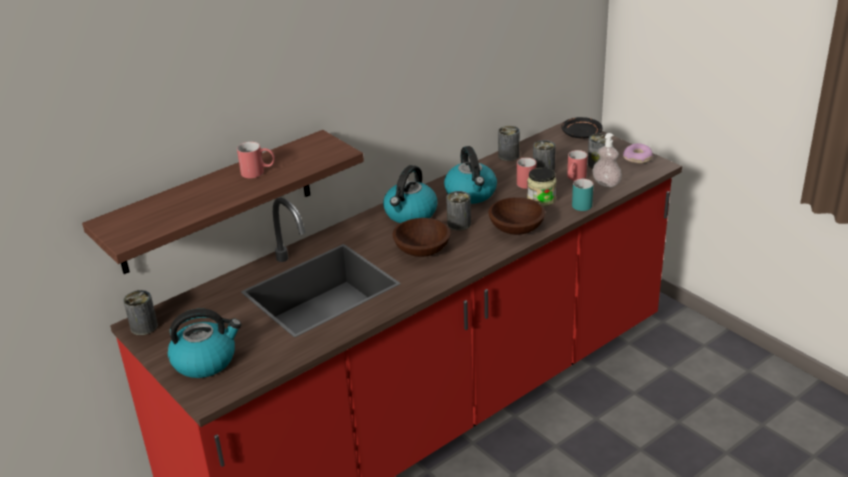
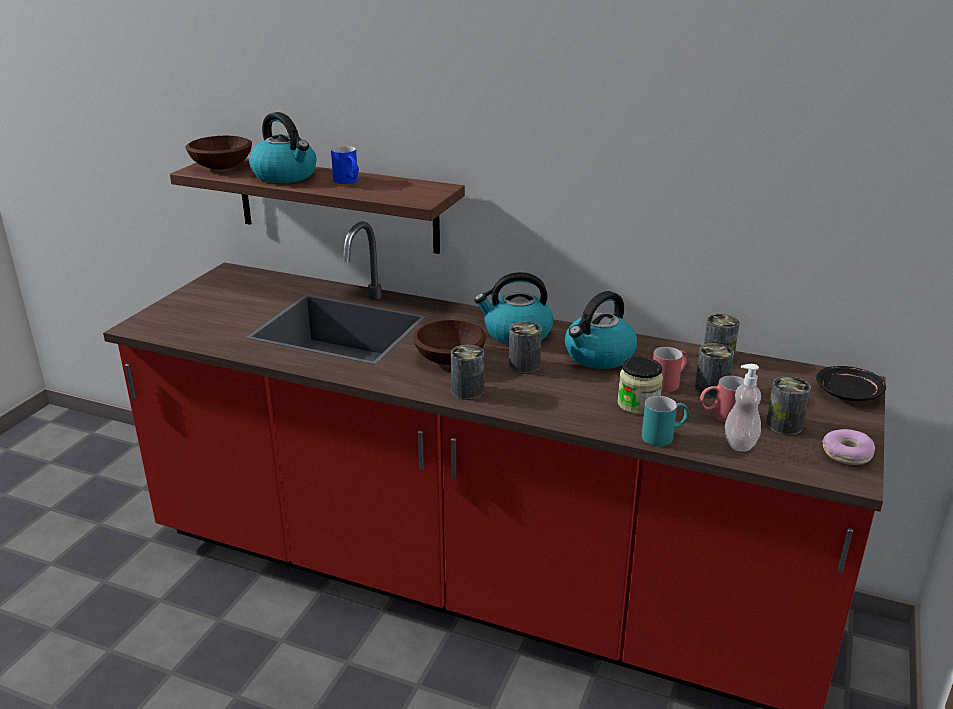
camera: 60 degrees right, 5 degrees down
(144, 326) = (228, 274): can -> can (467, 391)
(205, 360) = (190, 310): kettle -> kettle (286, 176)
(258, 172) = (348, 182): red mug -> blue mug
(516, 228) = (552, 403): brown bowl -> brown bowl (223, 166)

